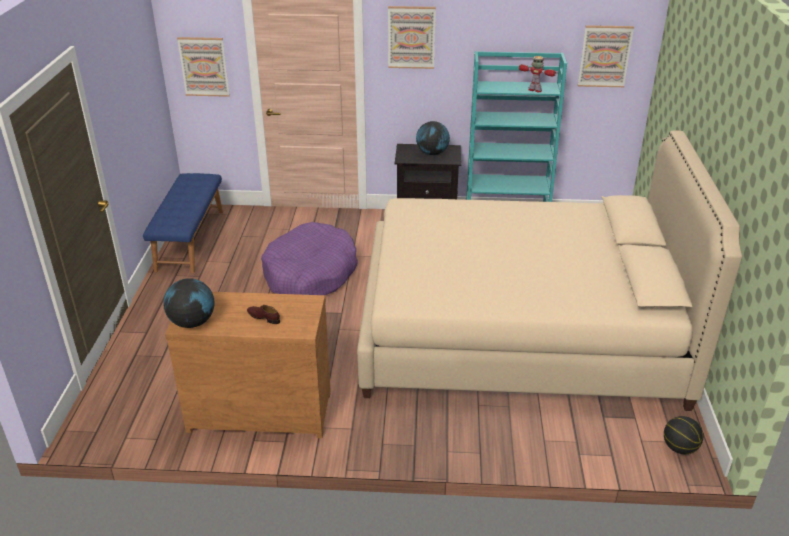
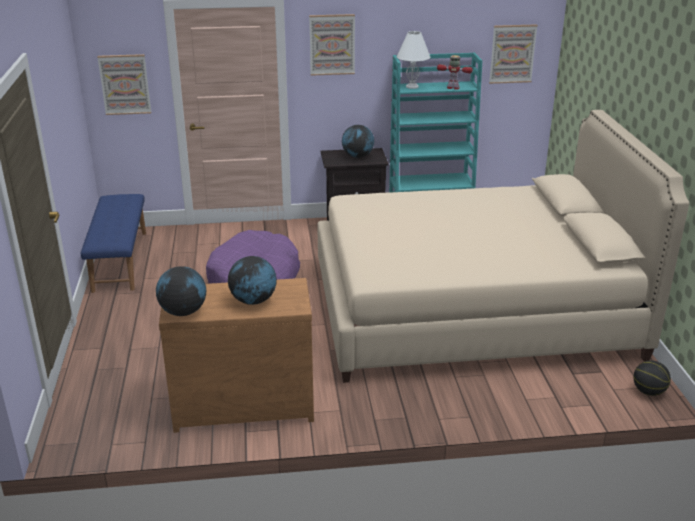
camera: 10 degrees left, 5 degrees down
(263, 317) = (253, 301): brown shoe -> globe
(492, 86) = (412, 87): none -> white table lamp

